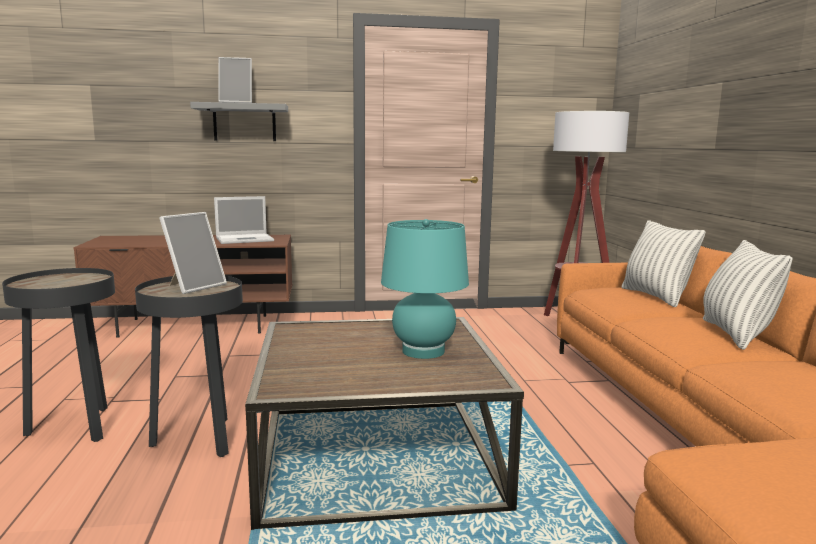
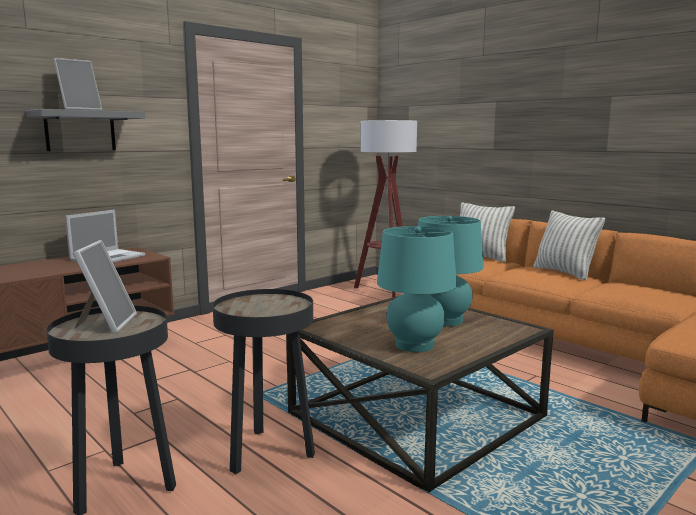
camera: 35 degrees left, 0 degrees up
(194, 286) = (257, 303): picture frame -> picture frame (106, 324)
(329, 365) = (414, 345): none -> turquoise table lamp

